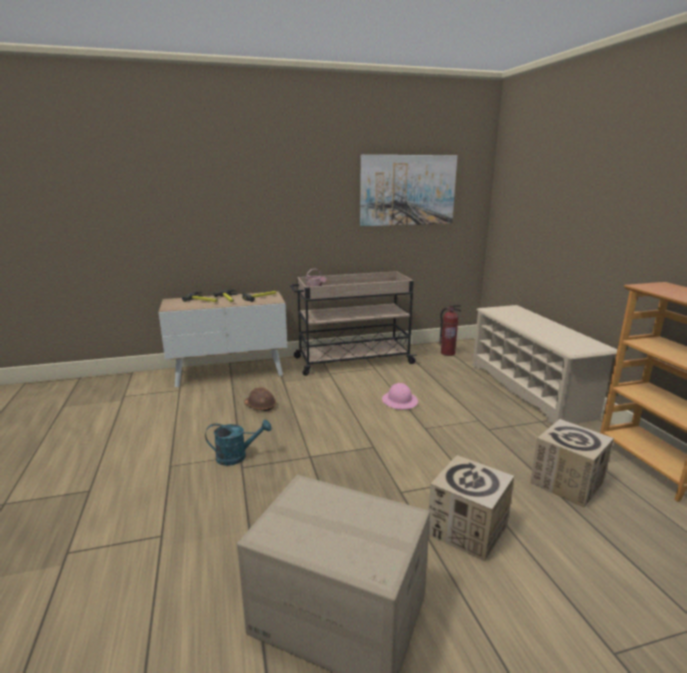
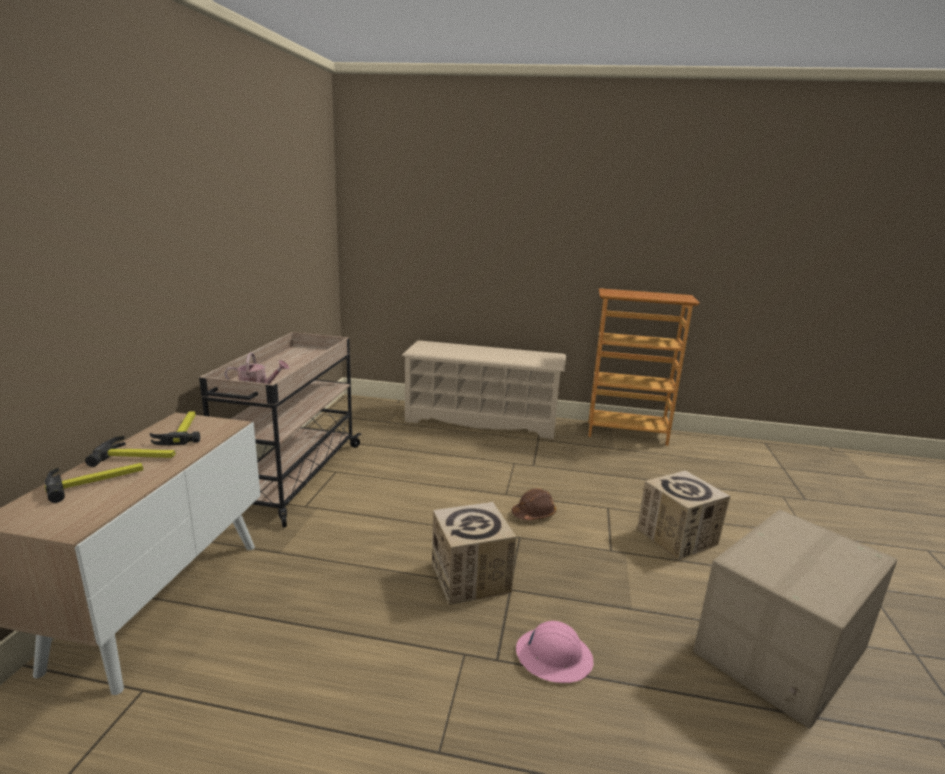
camera: 65 degrees left, 0 degrees up
(237, 456) = (465, 658): turquoise watering can -> none
(260, 406) = (333, 596): brown hard hat -> brown hard hat (534, 514)
(400, 401) = (436, 486): pink hard hat -> pink hard hat (553, 656)
(407, 190) = (282, 214): picture -> none
(448, 353) = (358, 420): fire extinguisher -> none
(567, 483) = (631, 469): cardboard box -> cardboard box (470, 577)

